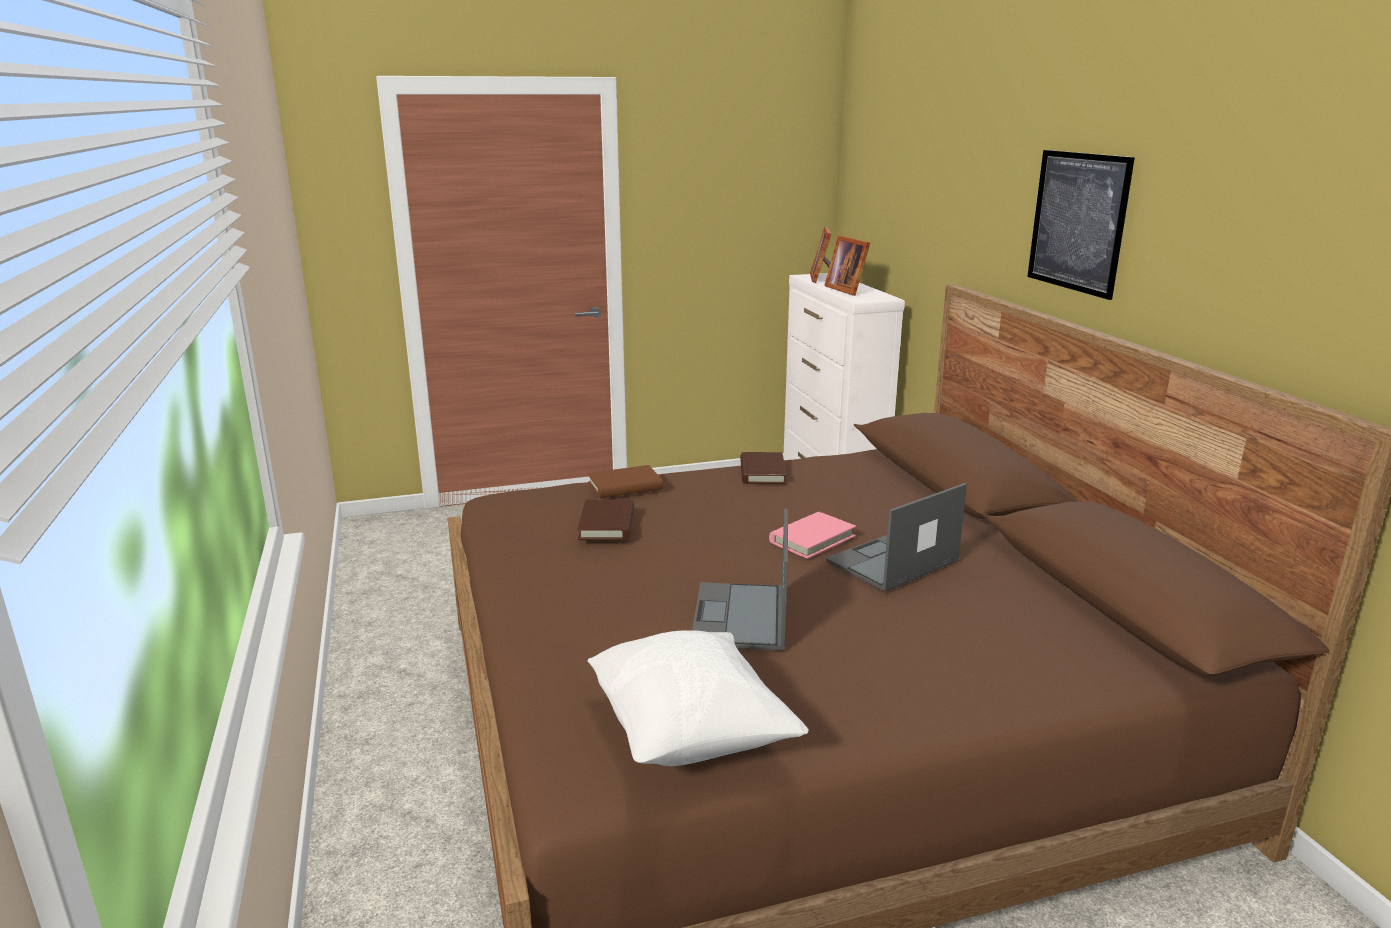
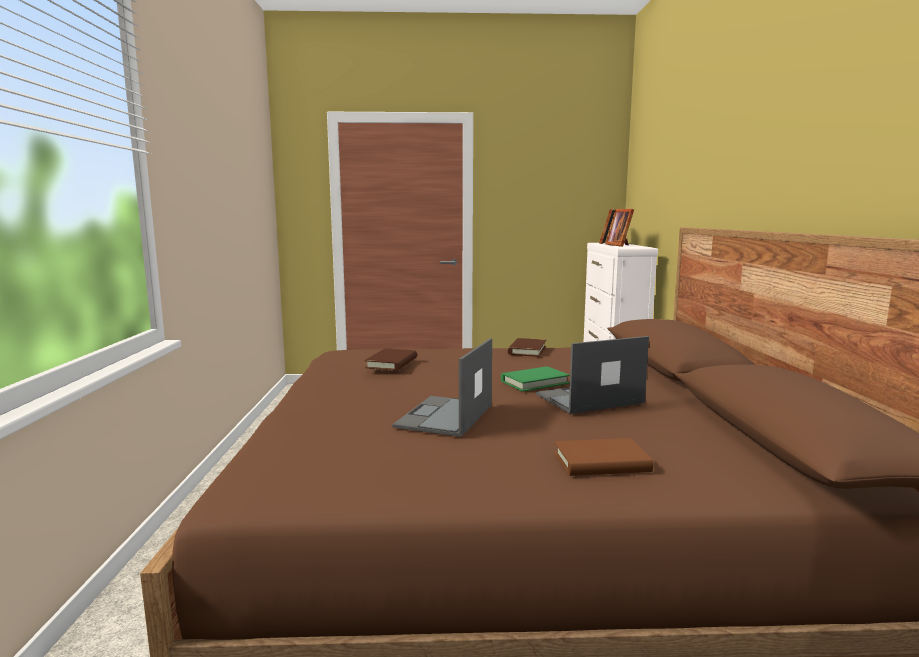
camera: 15 degrees right, 10 degrees down
(625, 486) = (423, 349): brown book -> brown book (601, 463)
(689, 734) = (345, 475): white pillow -> none
(812, 539) = (534, 382): pink book -> green book
(1078, 222) = (764, 154): picture -> none

